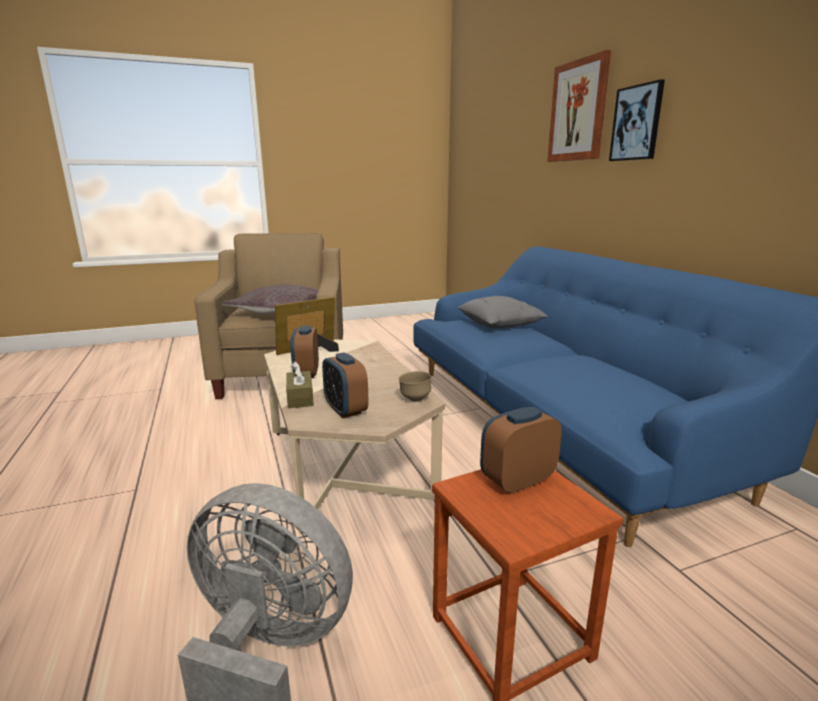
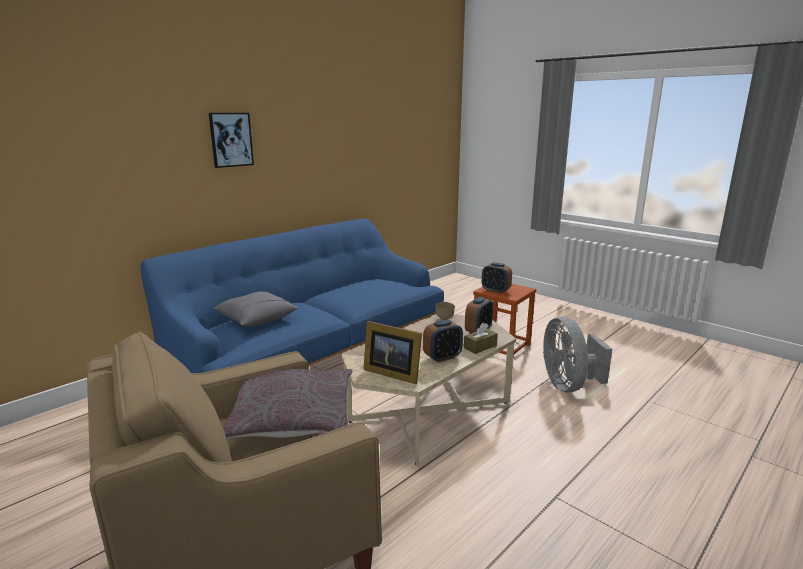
camera: 115 degrees left, 0 degrees up
(578, 111) = (157, 123): picture -> none

